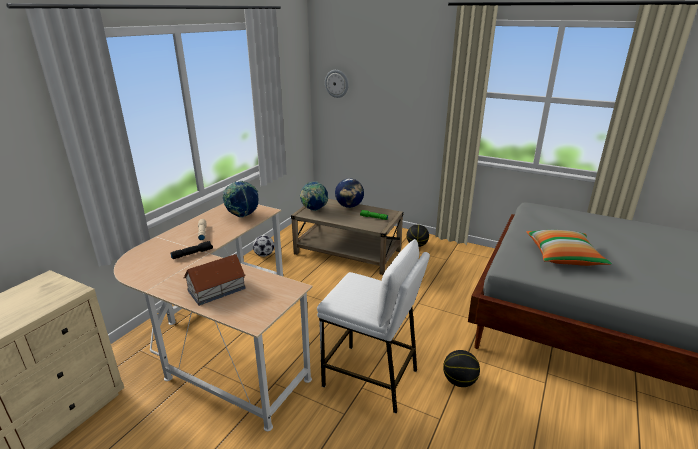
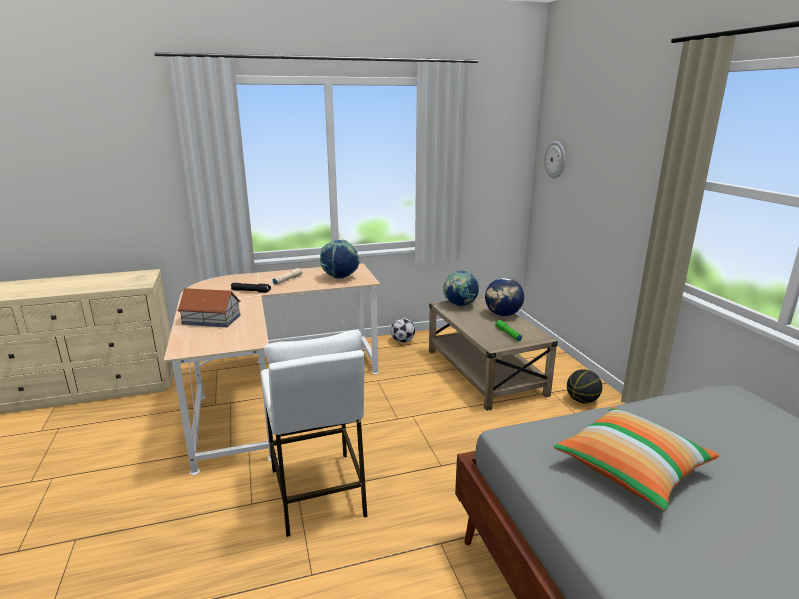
camera: 45 degrees right, 5 degrees down
(459, 381) = (389, 559): basketball -> none

